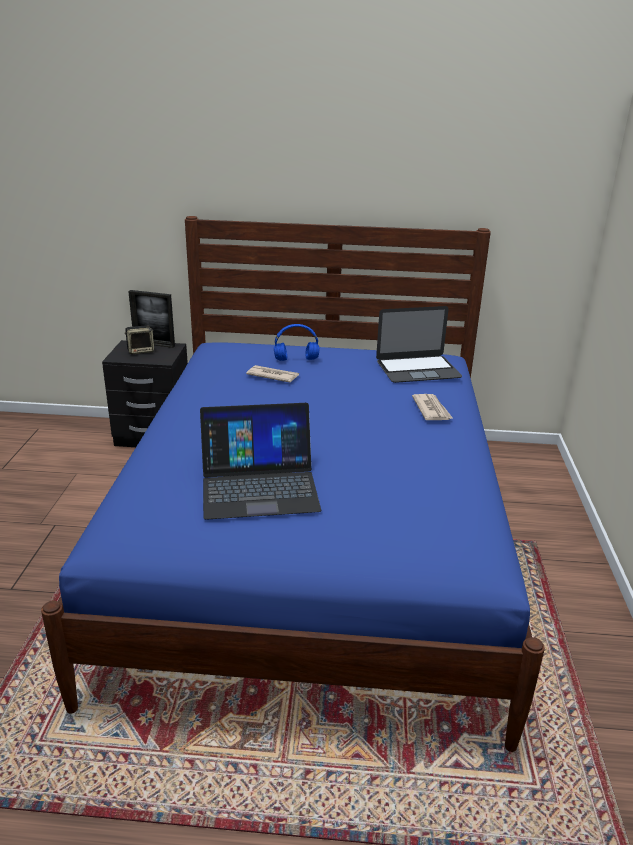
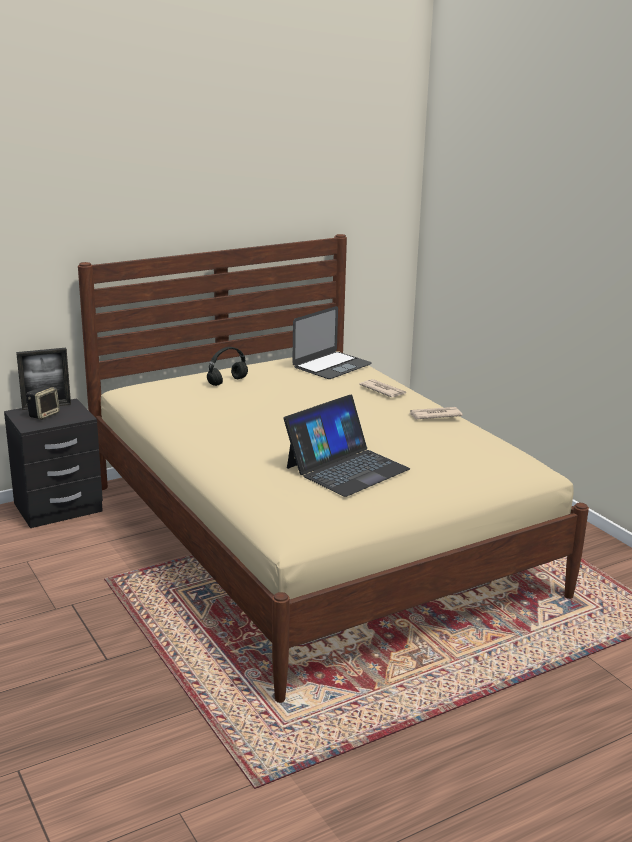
camera: 35 degrees left, 5 degrees down
(272, 376) = (230, 398): newspaper -> newspaper (434, 415)
(297, 359) = (227, 381): blue headphones -> black headphones
(313, 543) = (314, 538): blue bed -> beige bed

